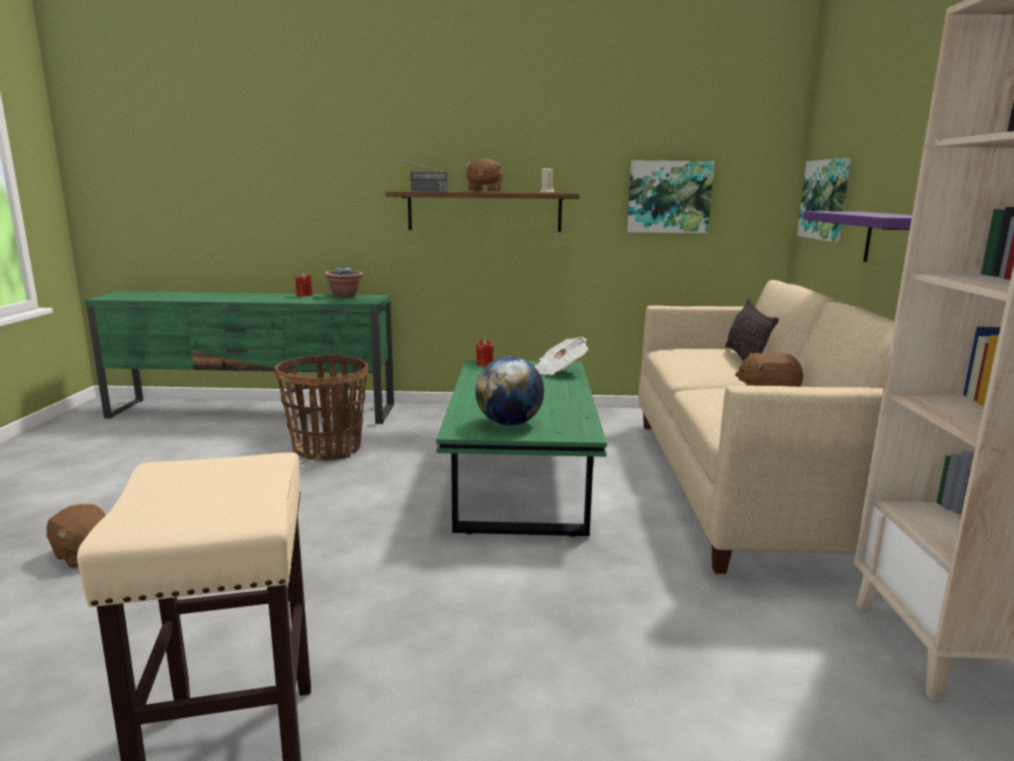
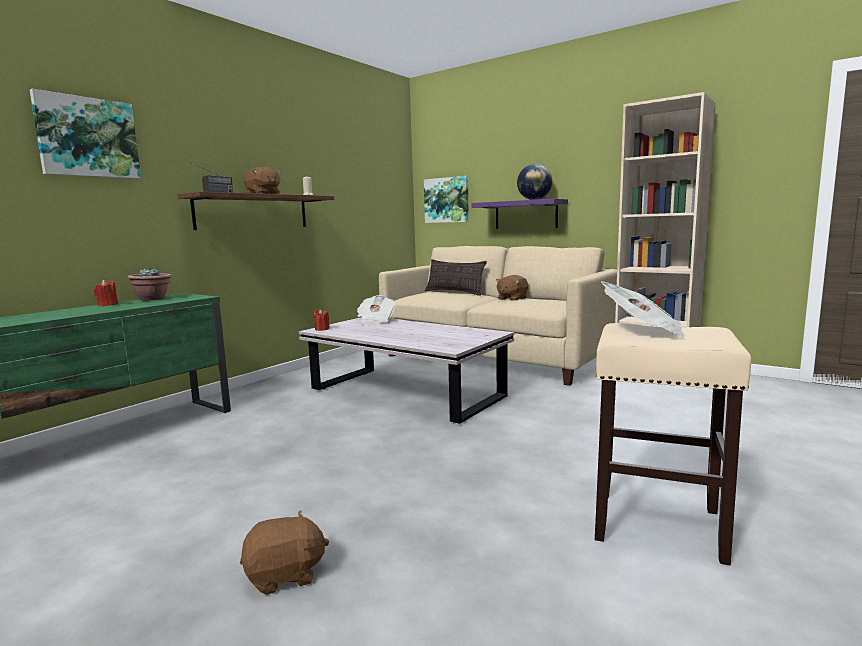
camera: 55 degrees left, 5 degrees down
(233, 475) = (643, 330): none -> newspaper
(327, 449) = (242, 437): basket -> none
(509, 423) = (455, 340): globe -> globe (534, 199)
(521, 476) = (405, 394): green coffee table -> white coffee table
(669, 197) = (360, 201): picture -> picture (87, 137)

